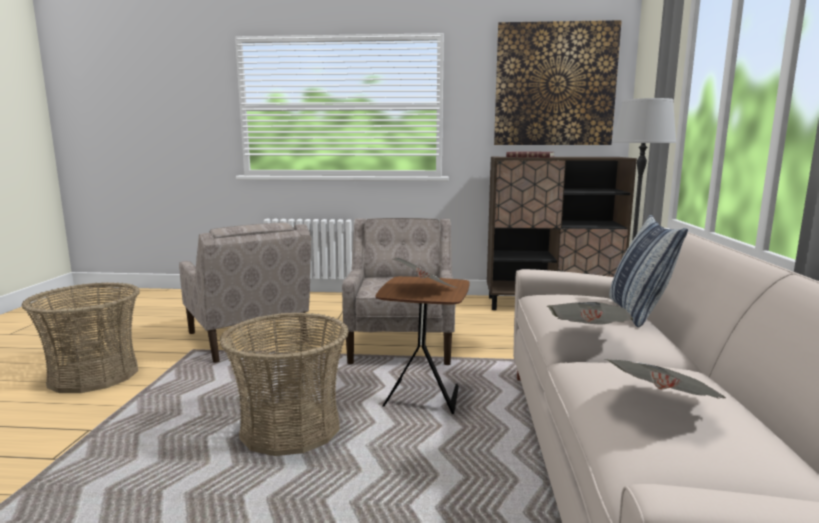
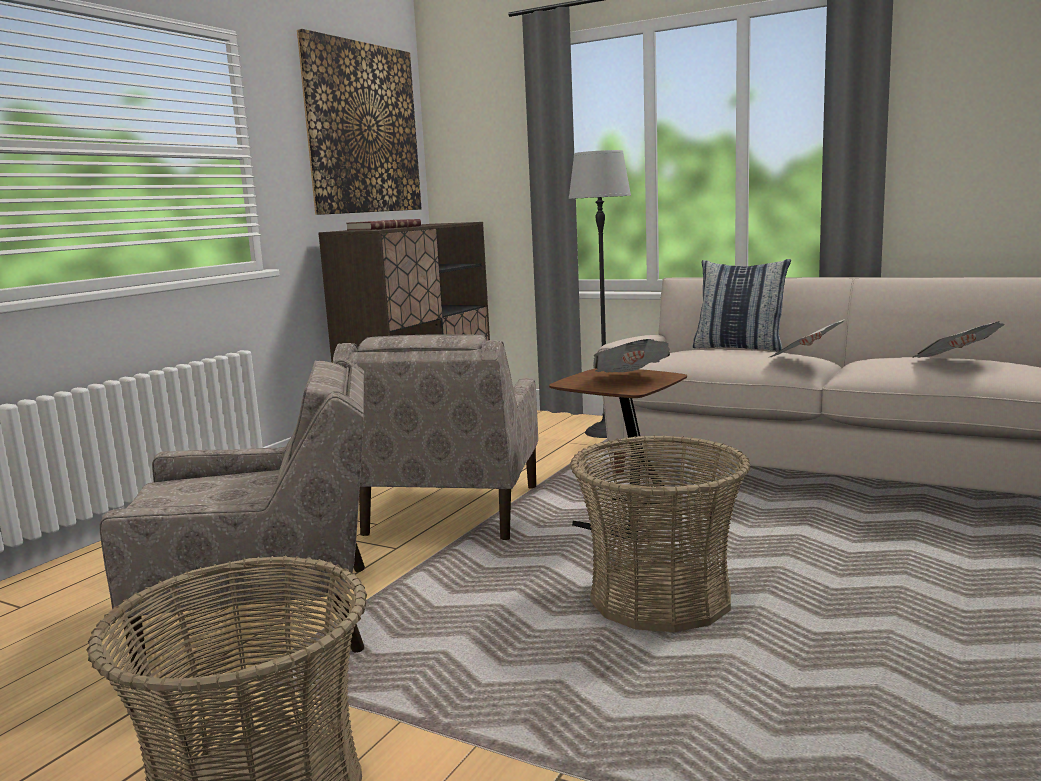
camera: 65 degrees left, 0 degrees up
(401, 344) = (452, 511): beige armchair -> beige armchair turned 105 degrees counterclockwise

